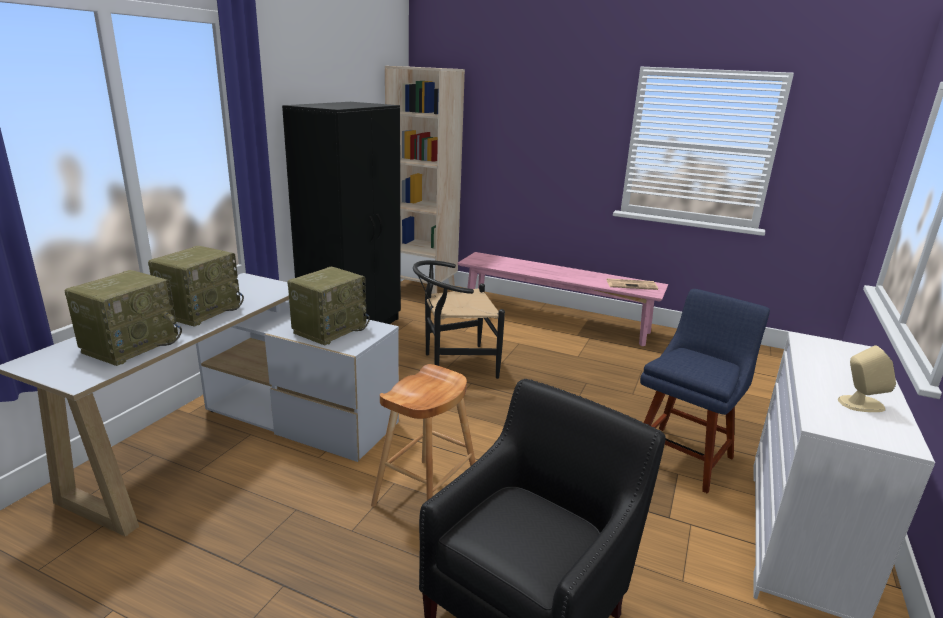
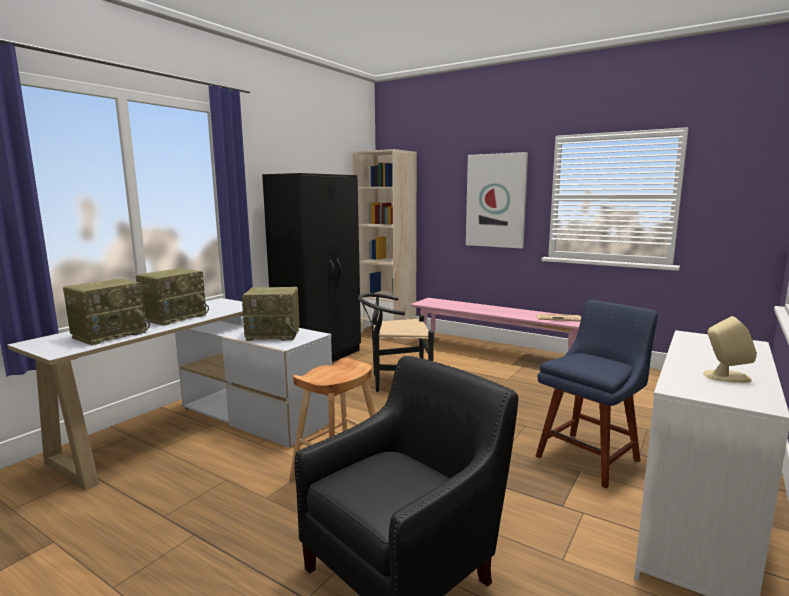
camera: 10 degrees right, 10 degrees down
(330, 329) = (274, 334): radio -> radio turned 45 degrees clockwise
(562, 140) = (496, 201): none -> picture

